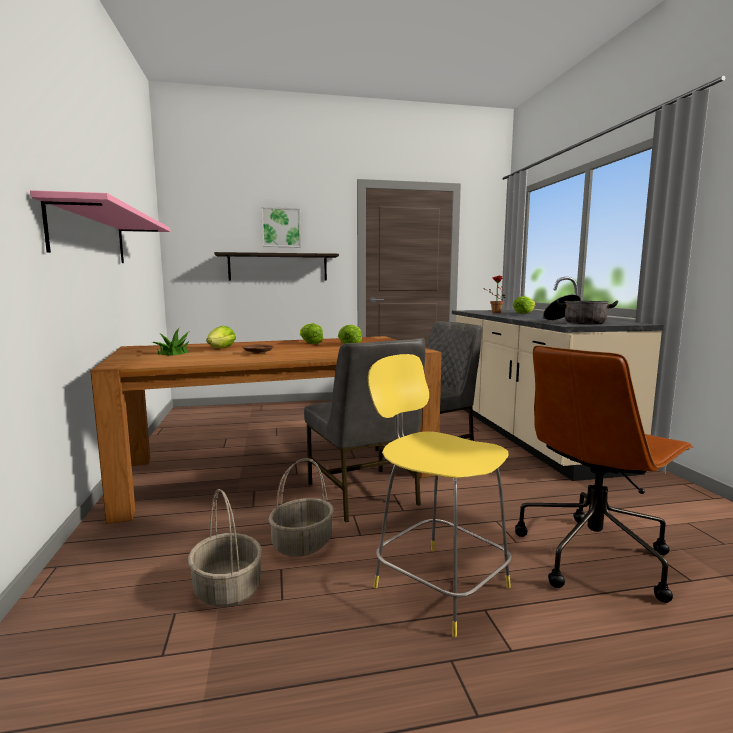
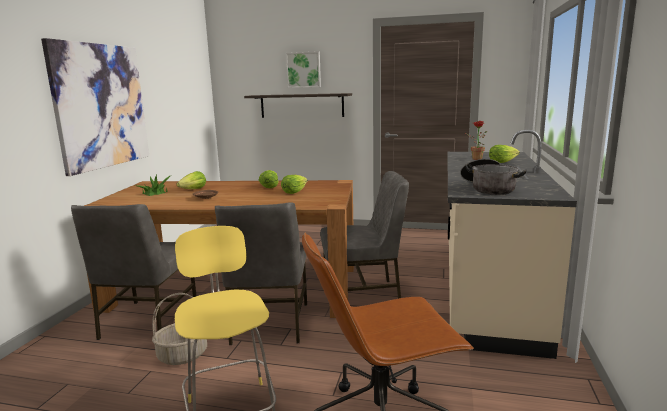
camera: 25 degrees right, 5 degrees up
(90, 236) = (101, 106): pink shelf -> picture
(205, 519) = (147, 321): none -> grey chair
(226, 589) = (107, 376): basket -> none

